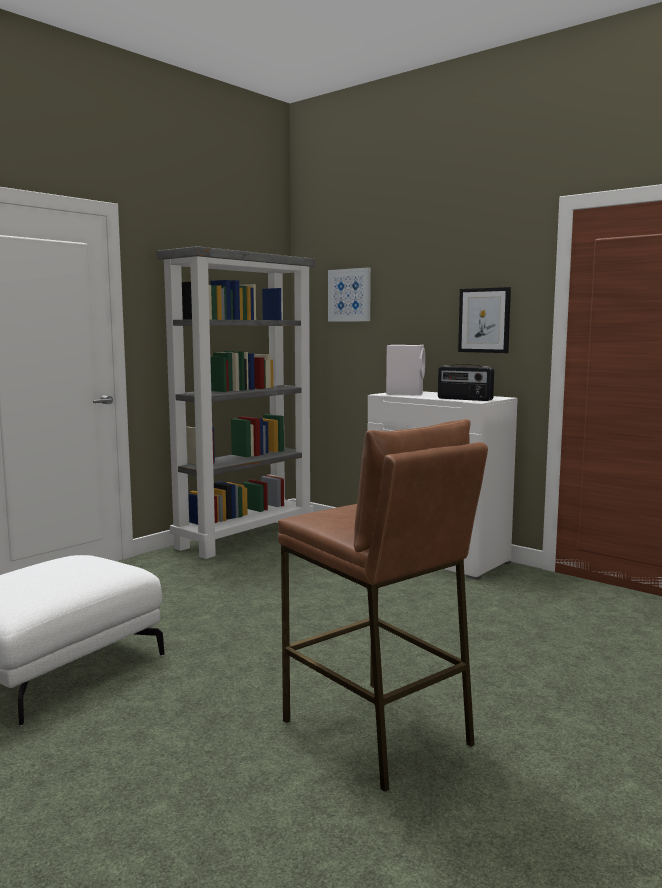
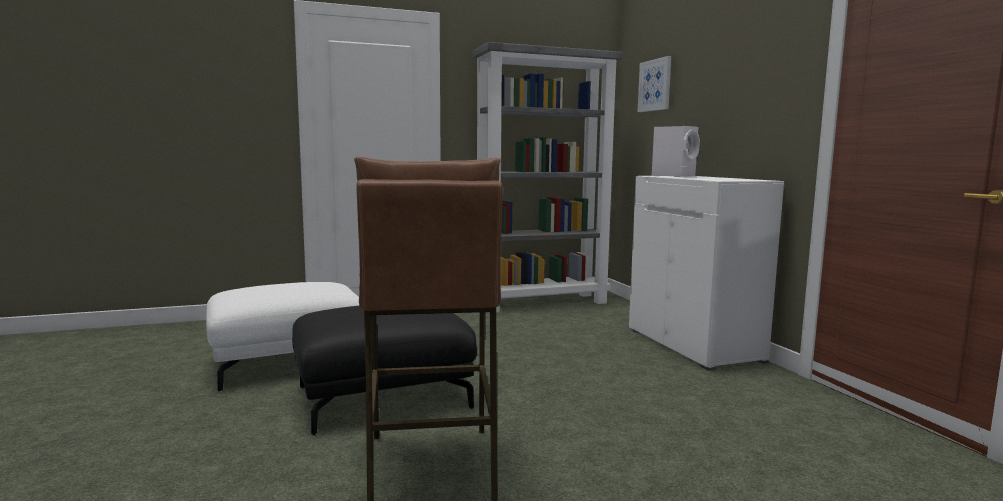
camera: 30 degrees right, 0 degrees up
(230, 677) = (384, 396): none -> black ottoman
(464, 399) = (714, 179): radio -> none
(484, 320) = (760, 98): picture -> none

